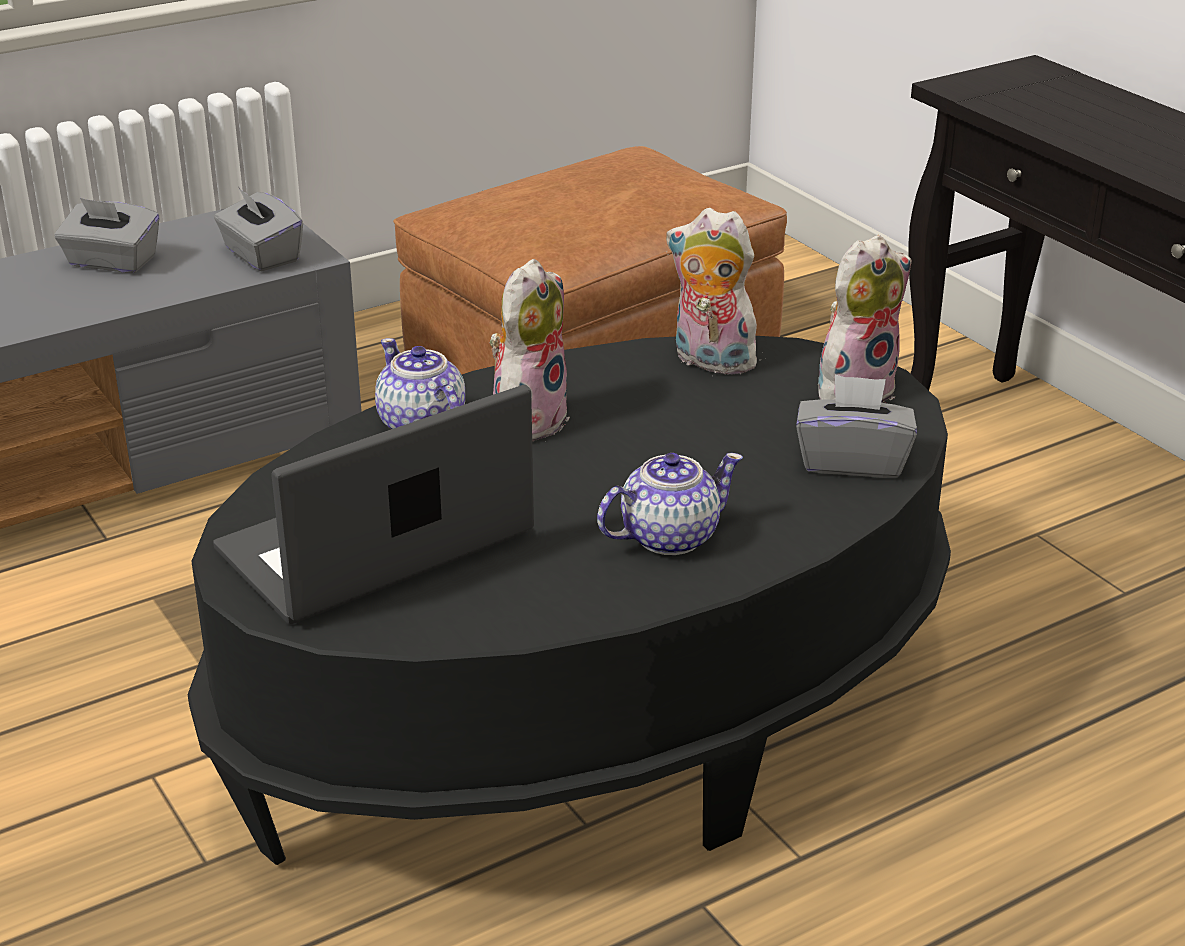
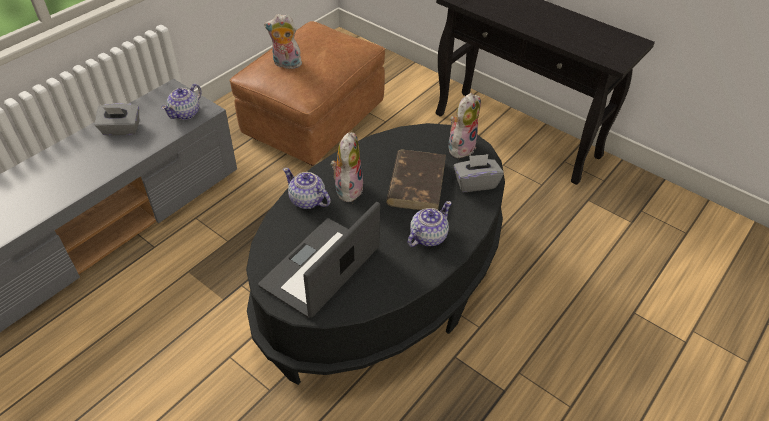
camera: 20 degrees left, 15 degrees up
(261, 256) = (186, 113): grey tissue box -> teapot
(702, 437) = (416, 183): none -> brown book
(709, 362) = (401, 143): plush toy -> plush toy (286, 64)

